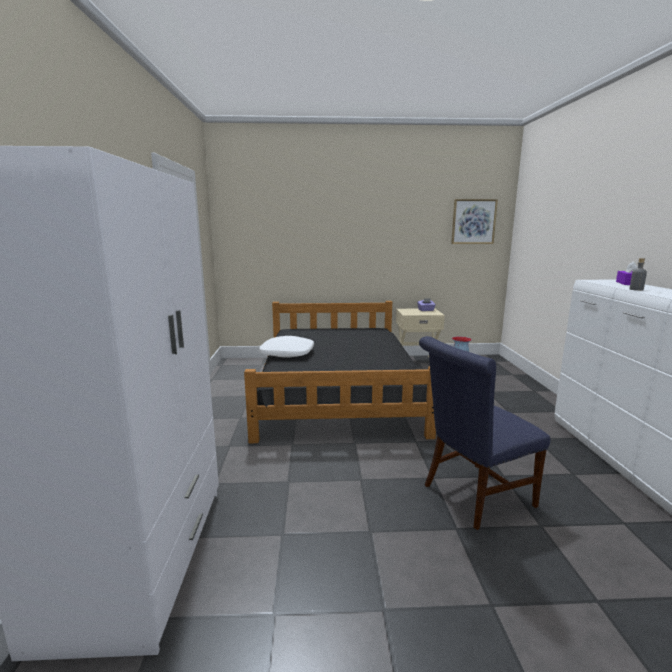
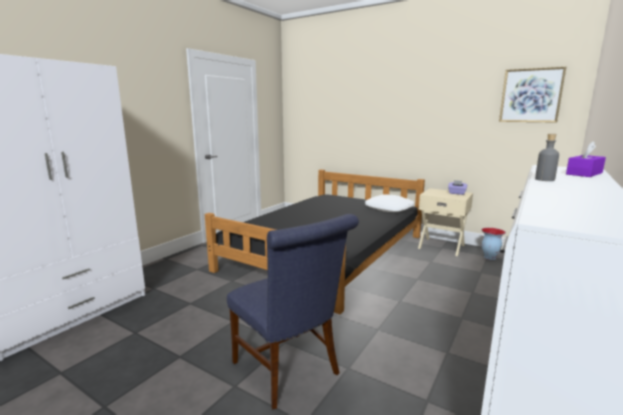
camera: 35 degrees right, 0 degrees up
(287, 353) = (286, 211): white pillow -> white pillow (389, 209)
(473, 496) = (289, 371): blue chair -> blue chair turned 135 degrees counterclockwise

